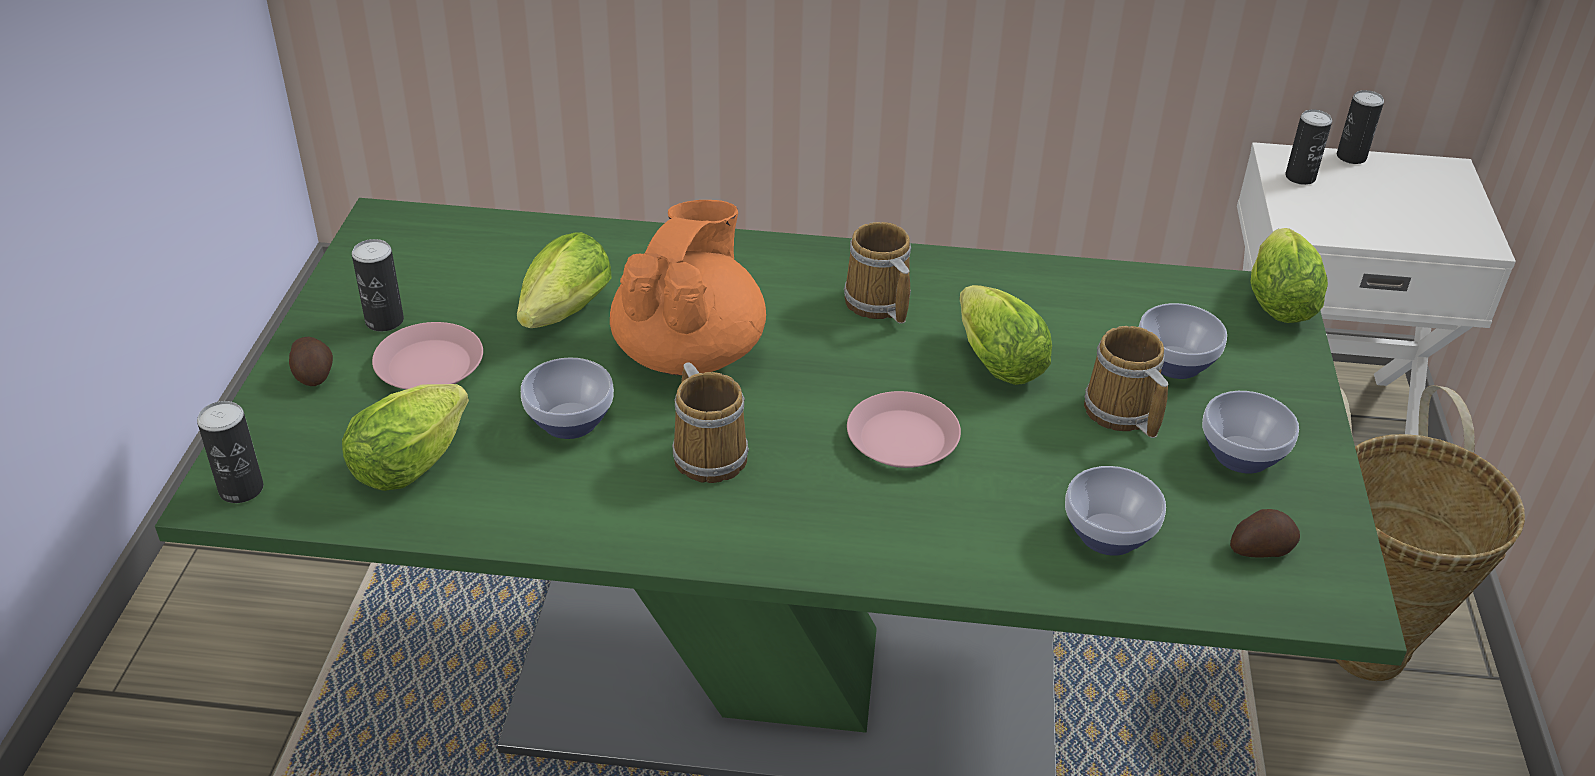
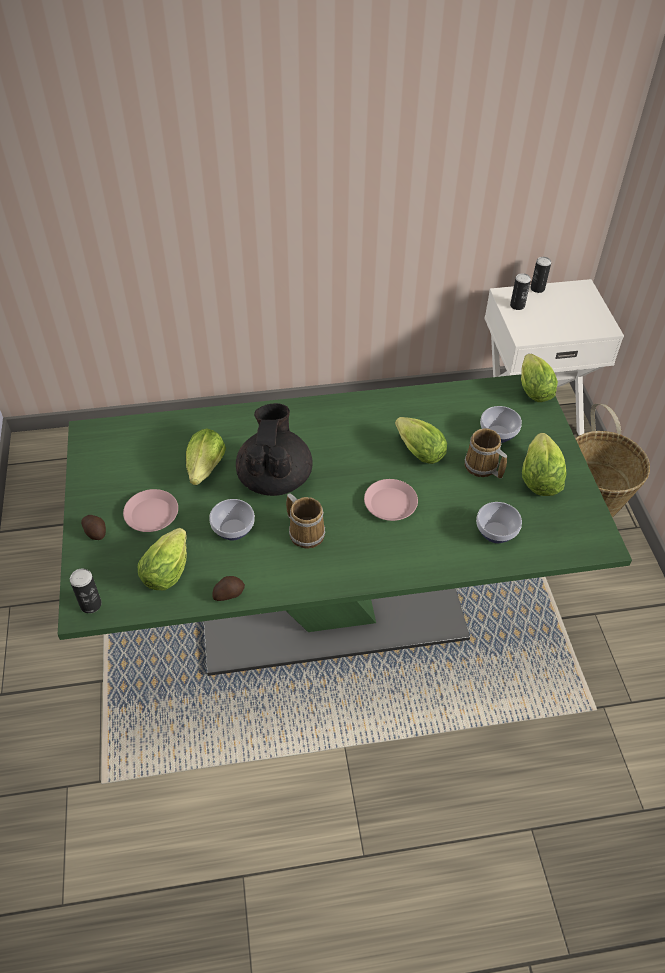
camera: 15 degrees left, 10 degrees up
(384, 321) = (117, 493): can -> none
(690, 352) = (275, 478): orange teapot -> black teapot
(877, 304) = (353, 430): mug -> none
(1239, 456) = (539, 478): bowl -> lettuce
(1260, 548) = (561, 524): potato -> potato (228, 593)

